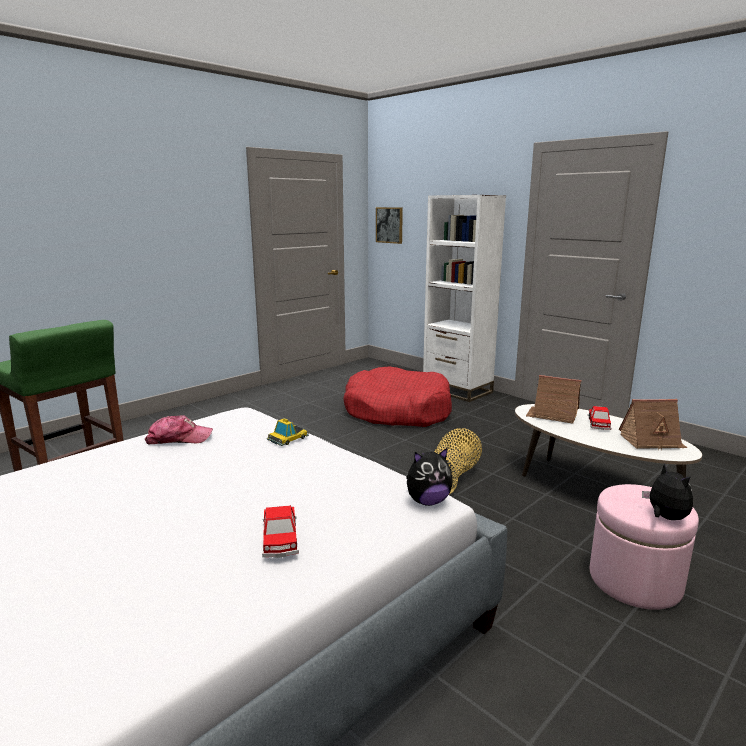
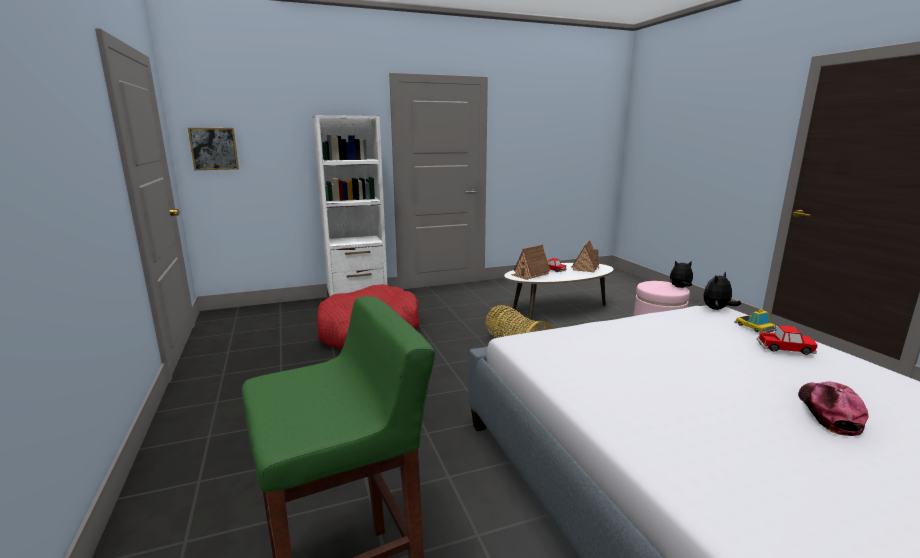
camera: 65 degrees left, 0 degrees up
(179, 439) = (580, 371): cap -> cap (828, 412)
(288, 438) = (601, 328): toy car -> toy car (755, 327)
(427, 501) = (717, 309): plush toy -> plush toy turned 135 degrees counterclockwise

